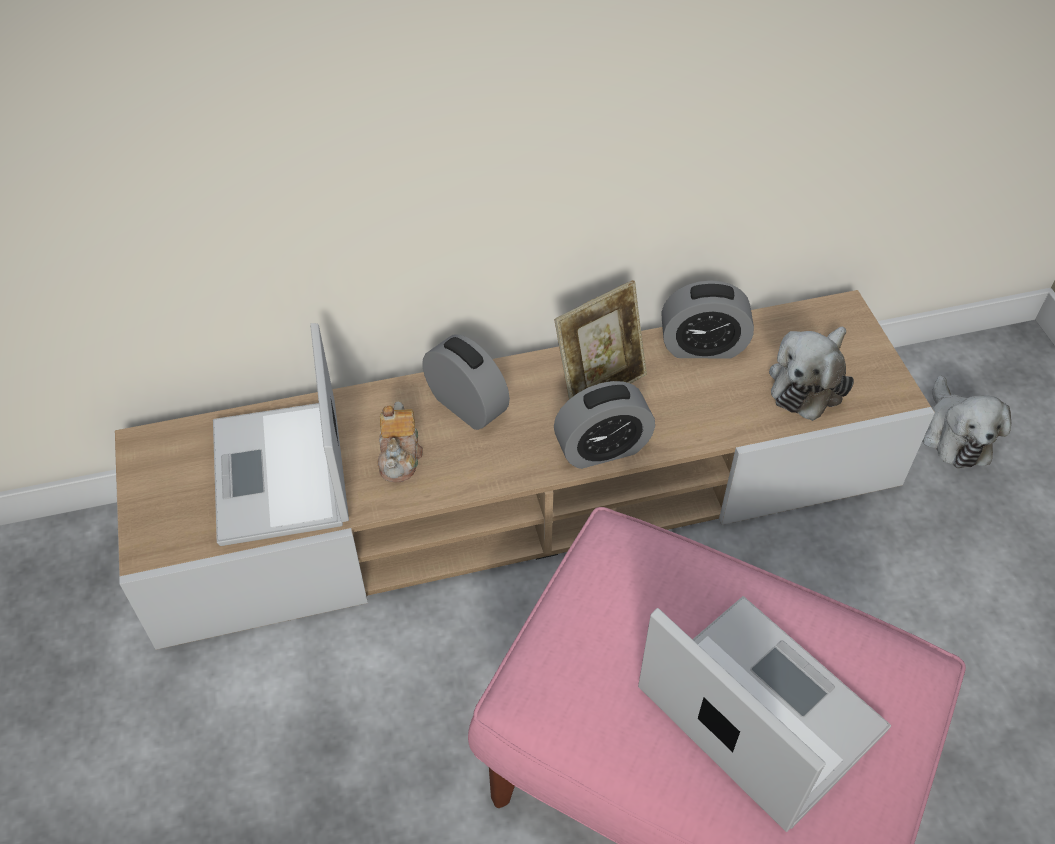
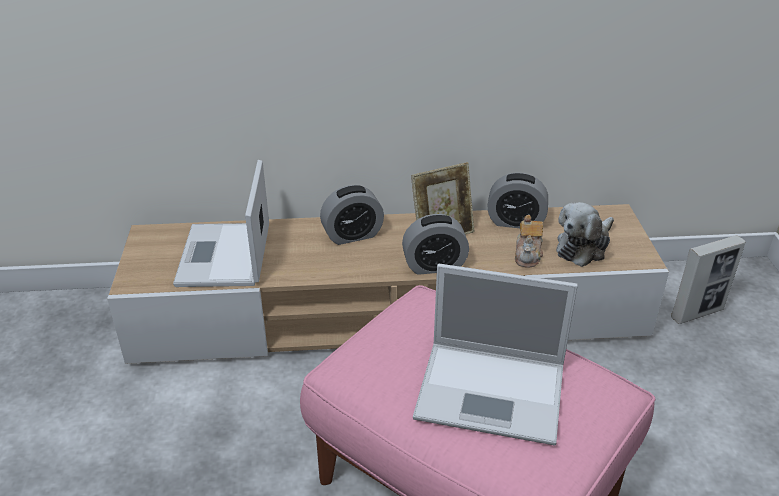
camera: 10 degrees right, 15 degrees down
(400, 456) = (302, 256): teapot -> teapot (528, 255)
(467, 405) = (352, 235): alarm clock -> alarm clock turned 105 degrees clockwise
(756, 707) = (494, 391): laptop -> laptop turned 135 degrees clockwise
(955, 434) = (697, 313): plush toy -> picture frame

